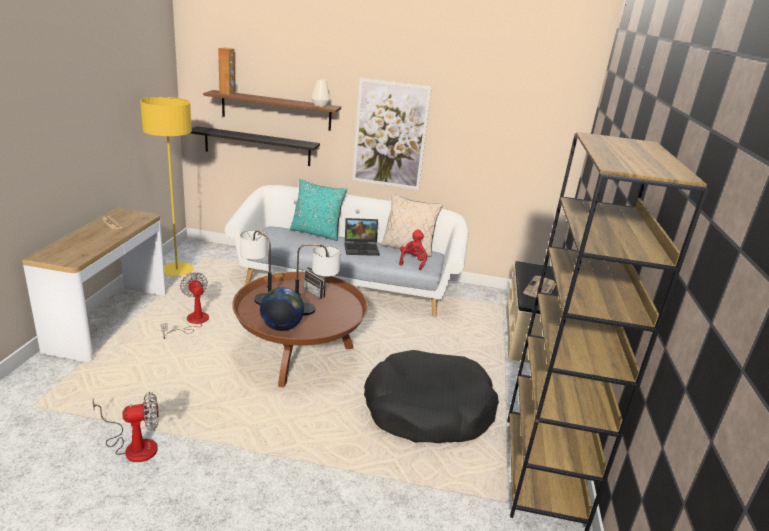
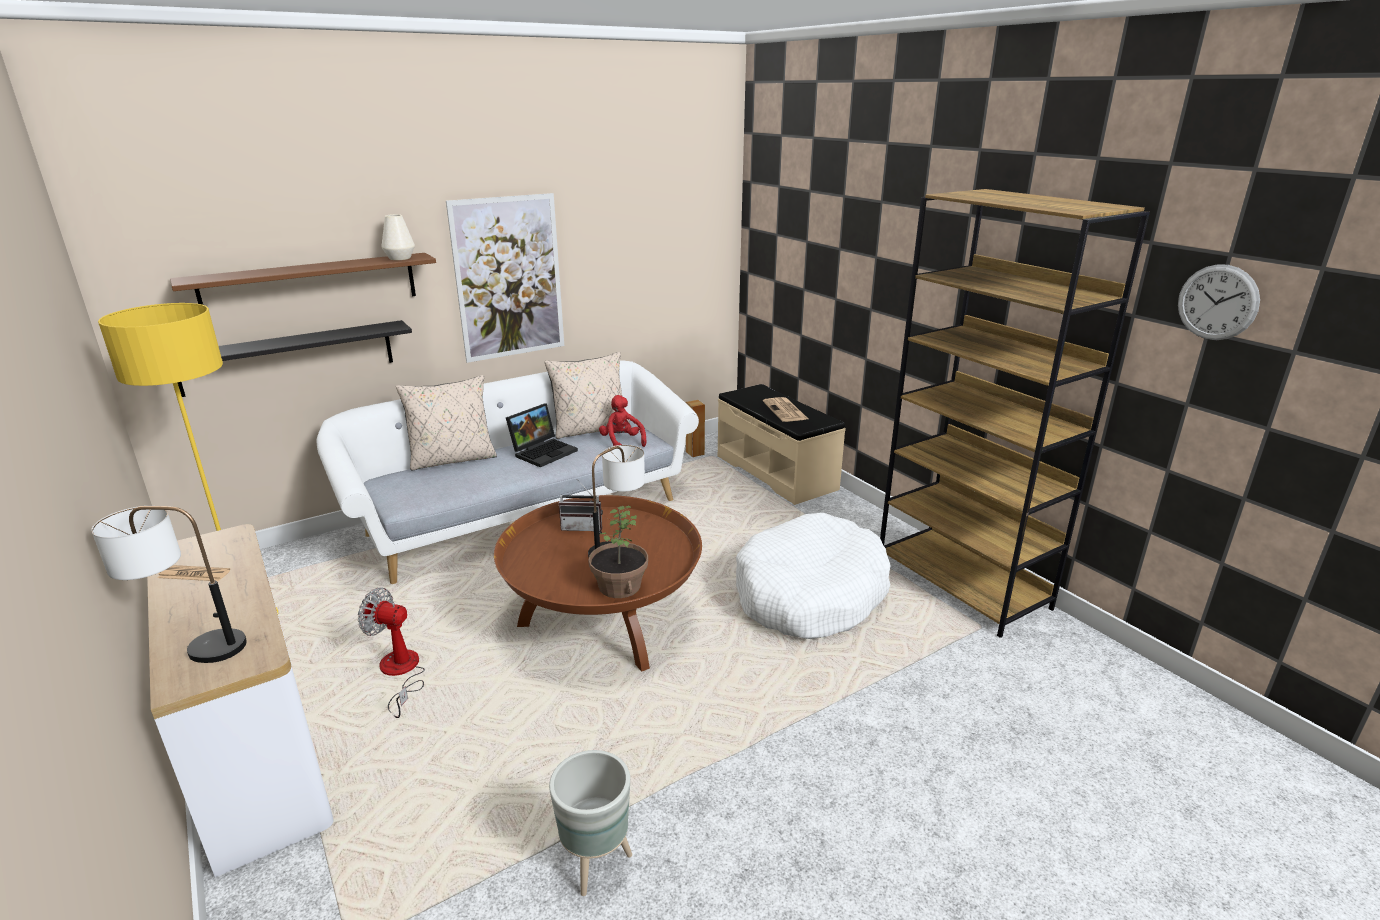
camera: 40 degrees left, 0 degrees up
(134, 446) = (594, 863): fan -> grey planter
(227, 93) = (216, 277): brown speaker -> brown speaker (695, 453)
(258, 296) = (524, 568): table lamp -> table lamp (192, 647)
(281, 327) = (619, 586): globe -> potted plant
(316, 233) = (453, 459): turquoise pillow -> beige pillow
(427, 410) = (810, 594): black dog bed -> white dog bed
(718, 295) = (1217, 302): none -> wall clock

